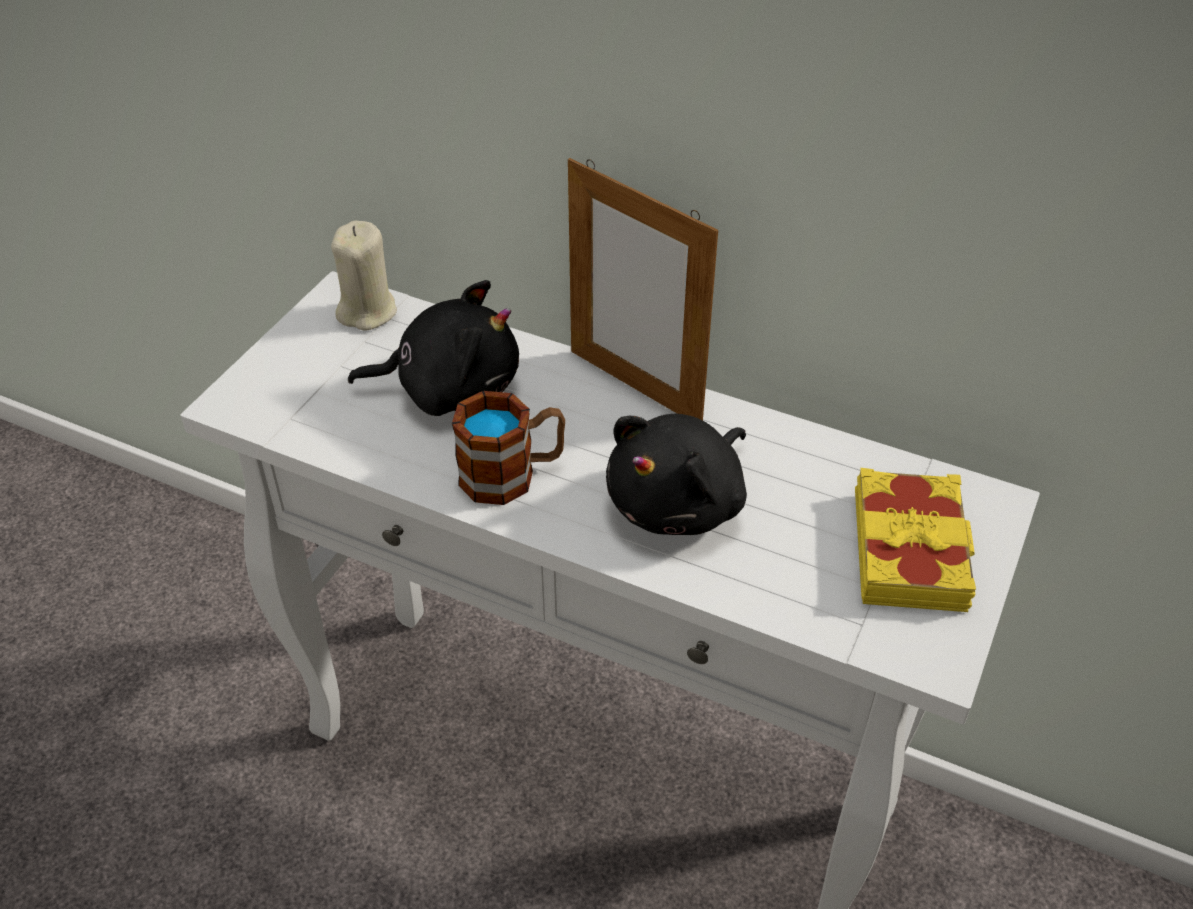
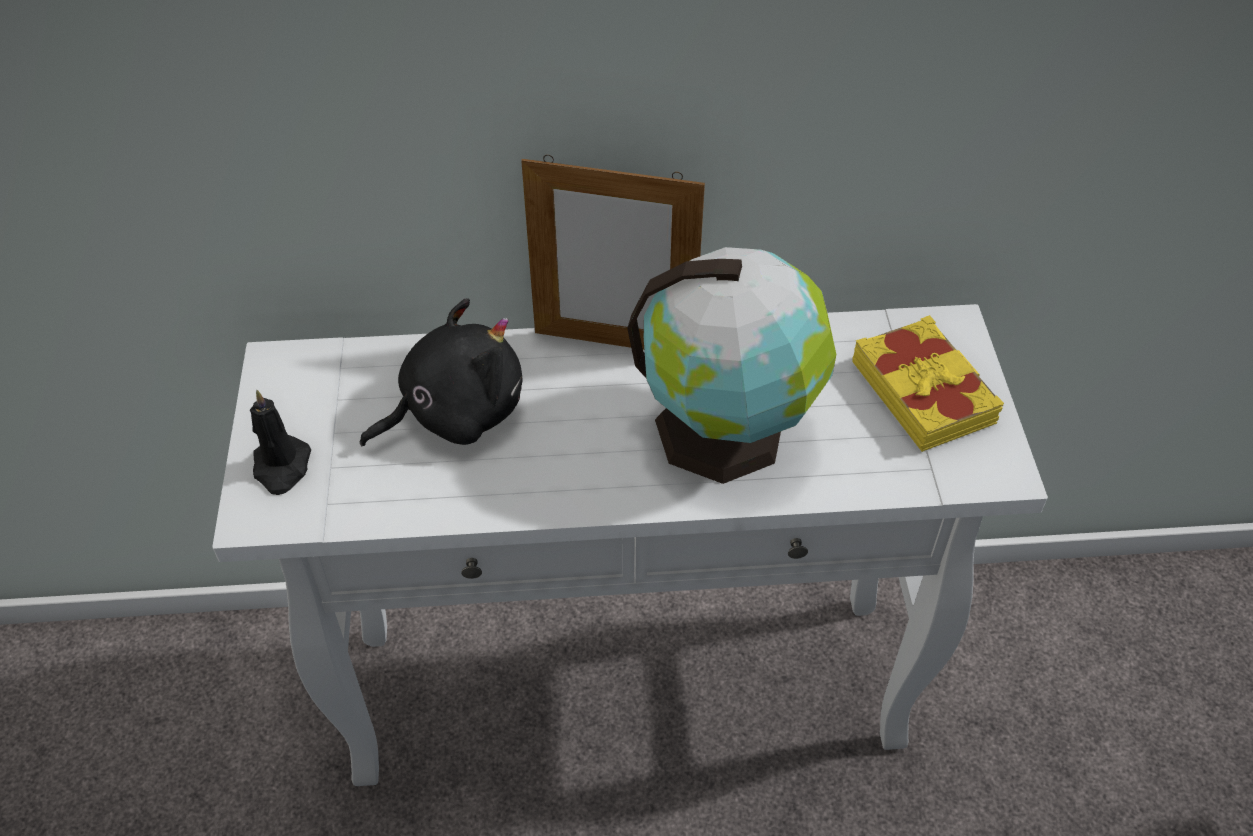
camera: 30 degrees left, 5 degrees up
(279, 376) = (282, 467): none -> black candle
(367, 312) = (317, 369): beige candle -> none
(512, 475) = (571, 467): mug -> none
(680, 504) = (727, 431): black plush toy -> globe

